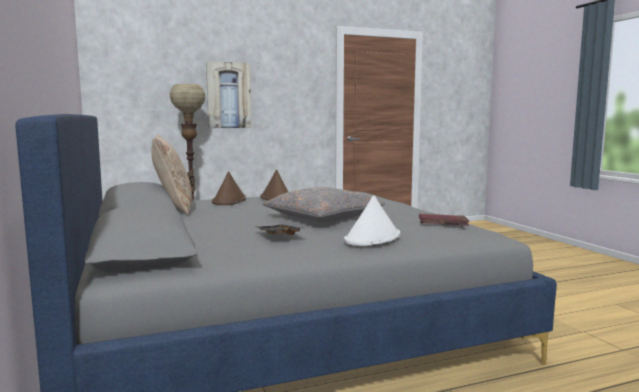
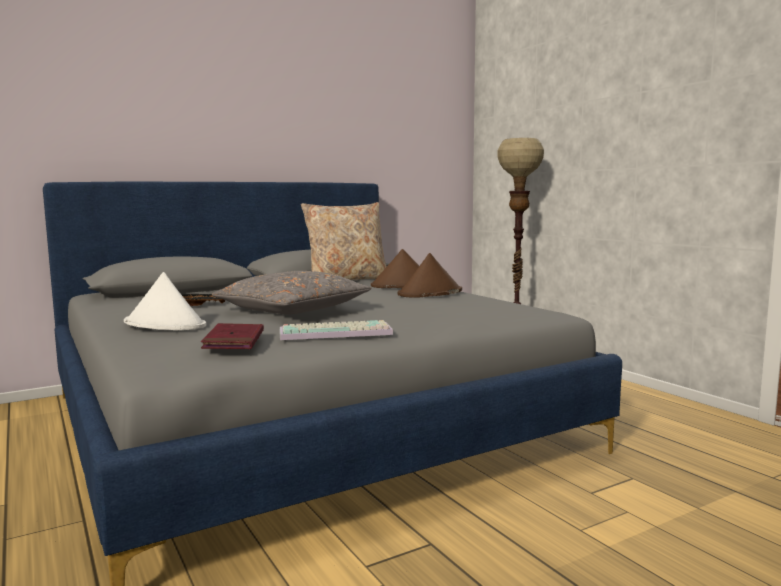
camera: 80 degrees right, 0 degrees up
(228, 95) = (598, 148): picture -> none
(410, 212) = (337, 332): none -> keyboard

